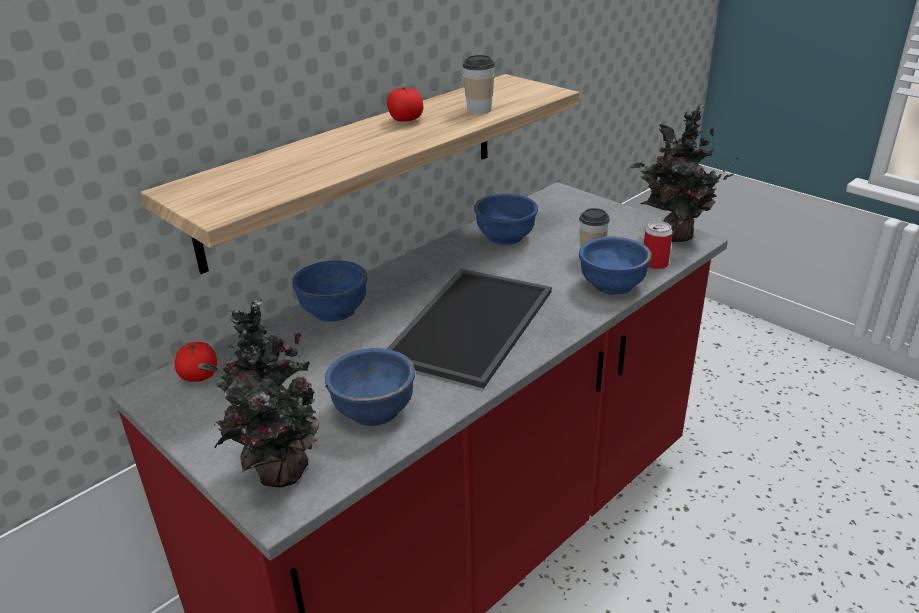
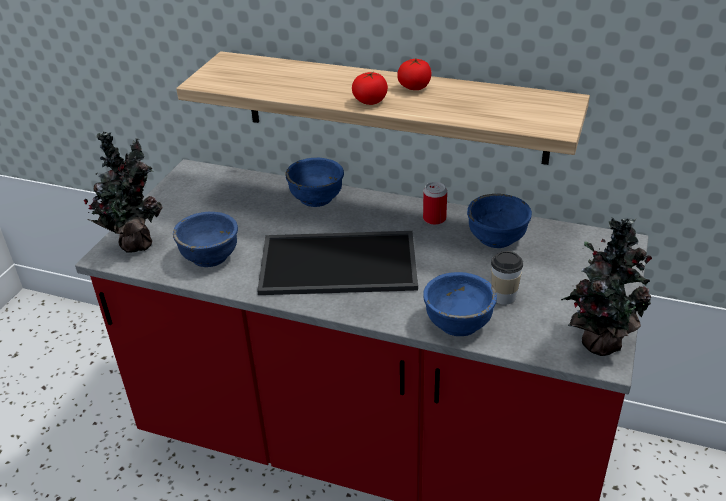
camera: 65 degrees right, 5 degrees up
(199, 376) = (213, 179): tomato -> tomato (370, 101)
(479, 110) = (469, 109): cup -> none
(654, 264) = (522, 341): can -> can (434, 219)

